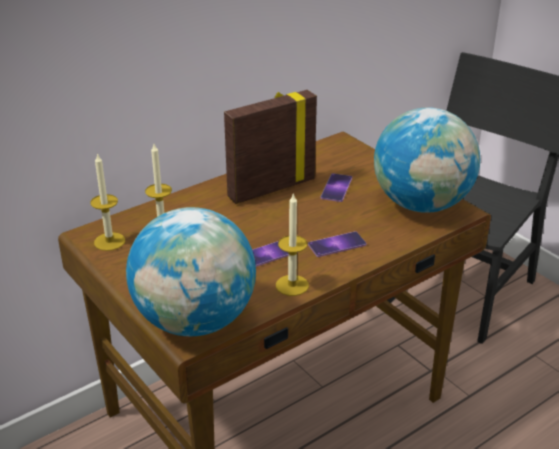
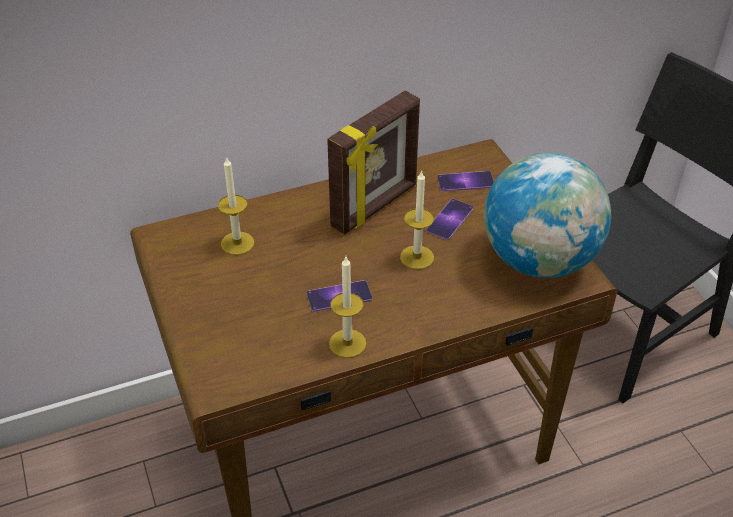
camera: 15 degrees right, 10 degrees up
(109, 241) = (178, 248): candle -> candle (417, 257)
(195, 321) = (228, 368): globe -> none
(270, 188) = (375, 207): picture frame -> picture frame turned 150 degrees clockwise
(337, 244) = (418, 298): phone -> phone (465, 182)

